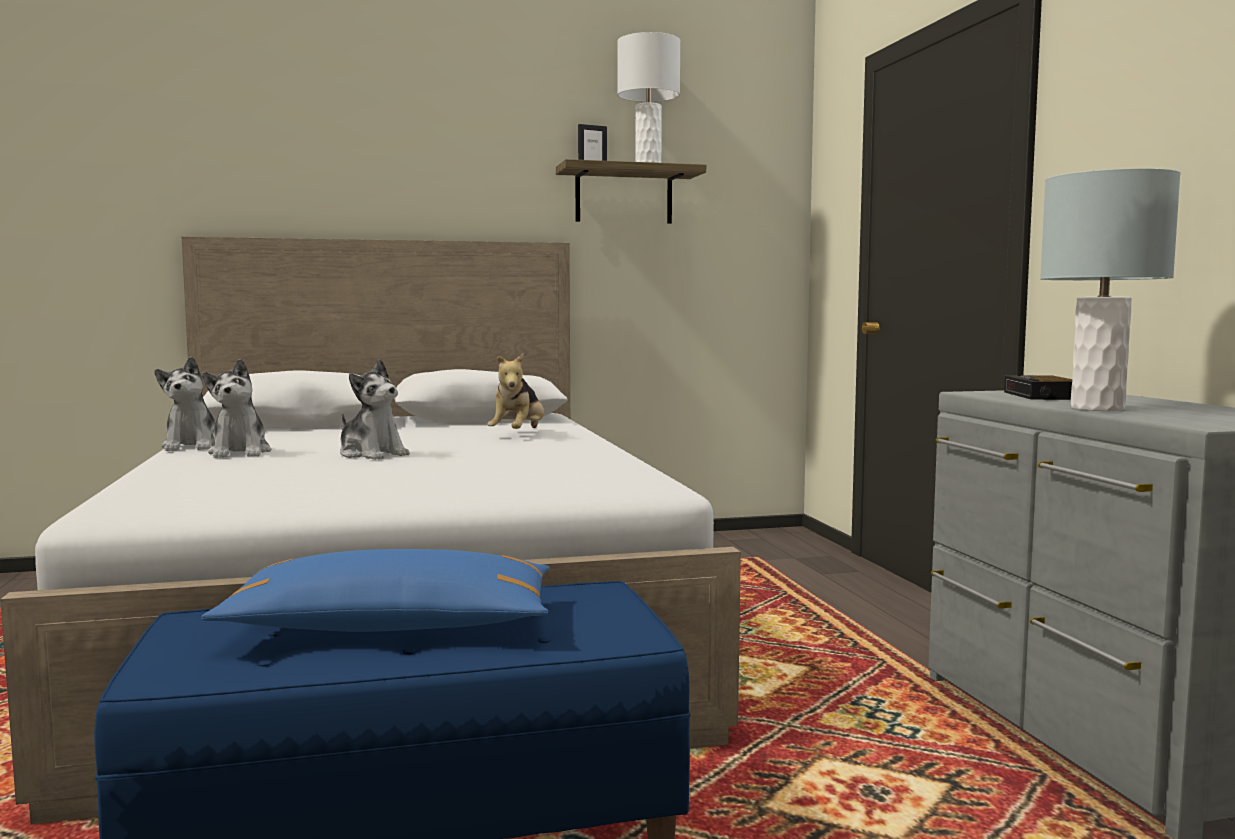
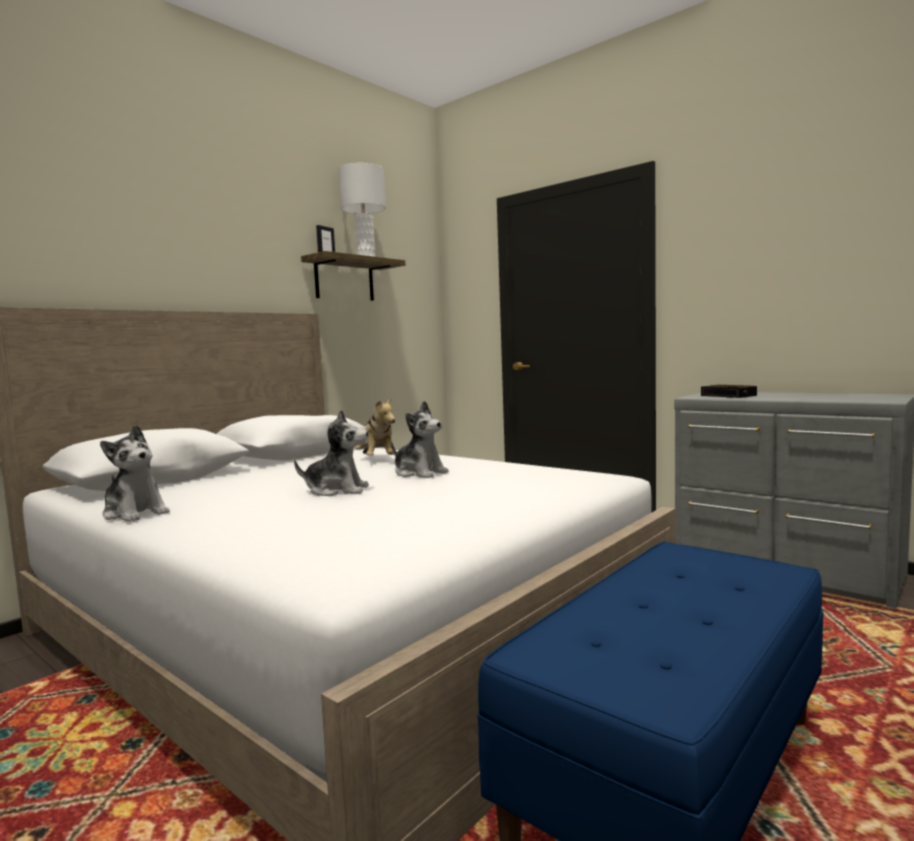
camera: 35 degrees left, 0 degrees up
(240, 452) = (214, 509): plush toy -> plush toy (419, 473)
(392, 626) = (661, 609): blue pillow -> none
(1096, 408) = (796, 398): grey table lamp -> none

